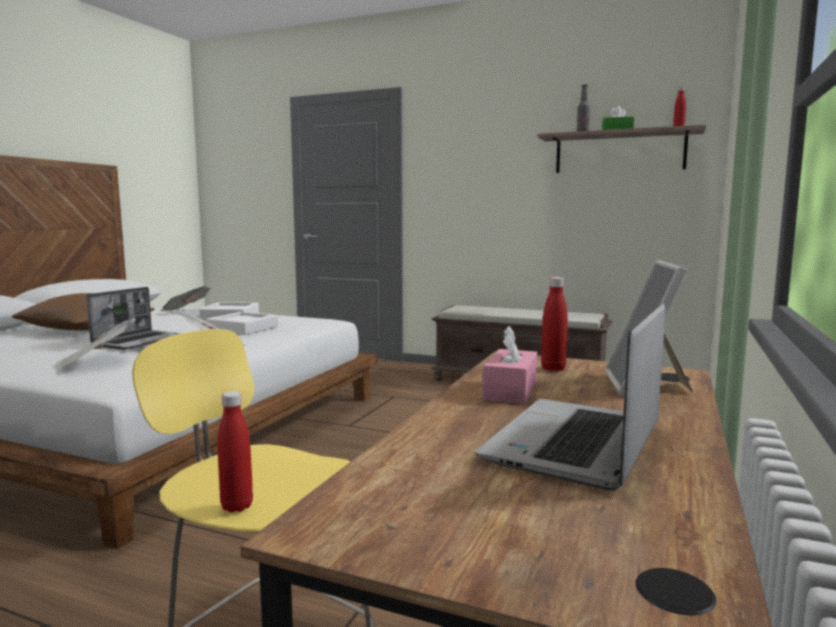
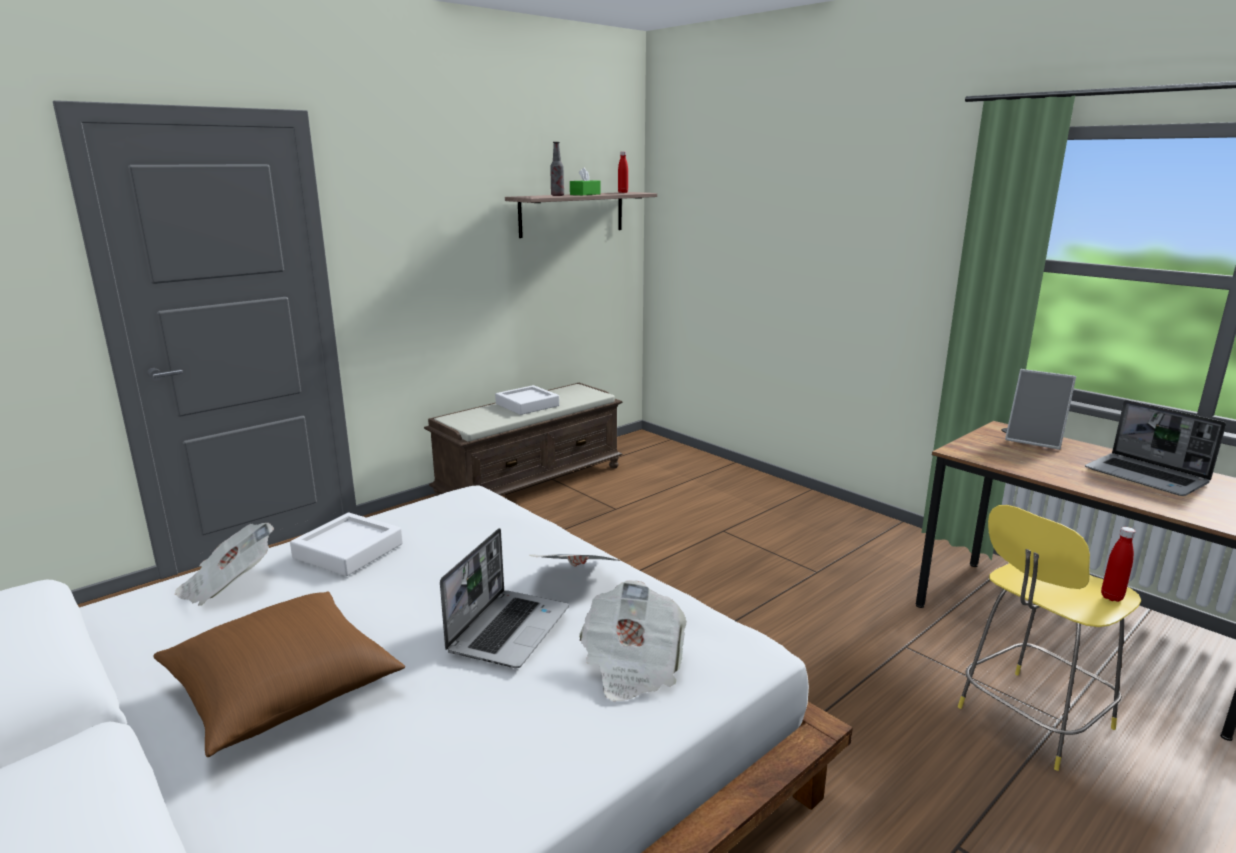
camera: 65 degrees left, 10 degrees up
(139, 341) = (509, 629): laptop -> laptop turned 60 degrees clockwise
(243, 328) = (467, 550): white tray -> white tray (527, 405)
(510, 391) = (1048, 468): pink tissue box -> none
(553, 368) = (990, 448): red bottle -> none

